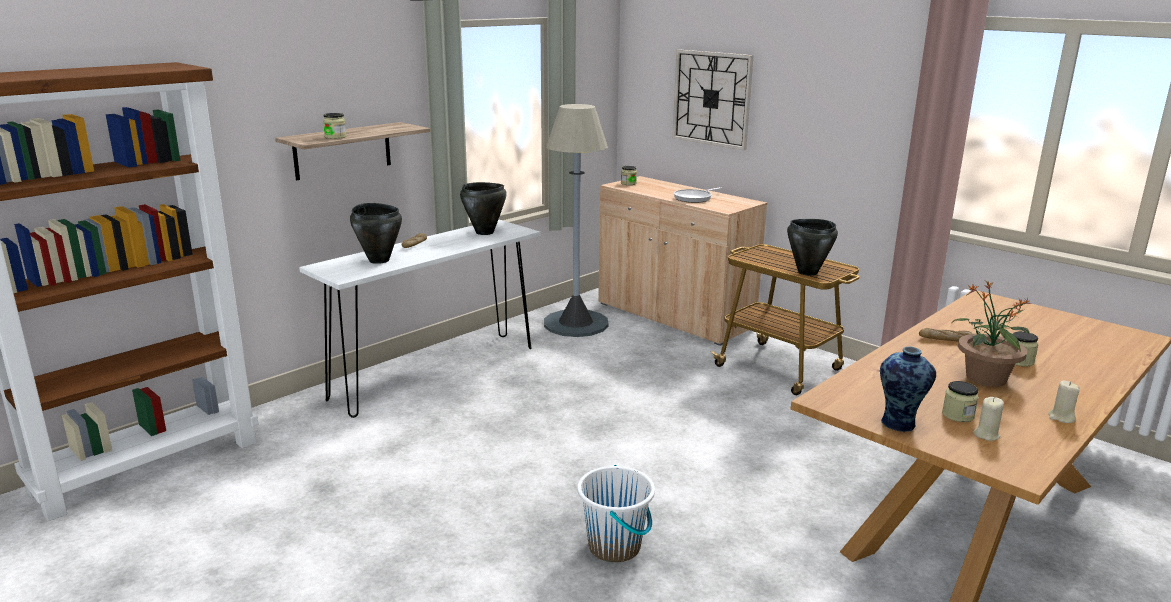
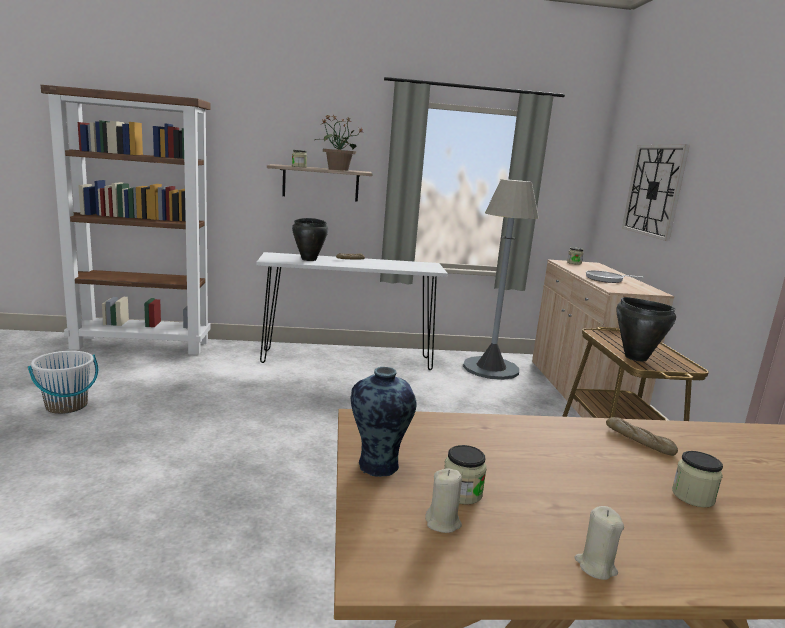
camera: 40 degrees right, 5 degrees down
(484, 232) = (408, 265): black cooking pot -> none
(615, 546) = (248, 501): white bucket -> white bucket (67, 406)
(985, 378) = (592, 486): potted plant -> potted plant (337, 169)

